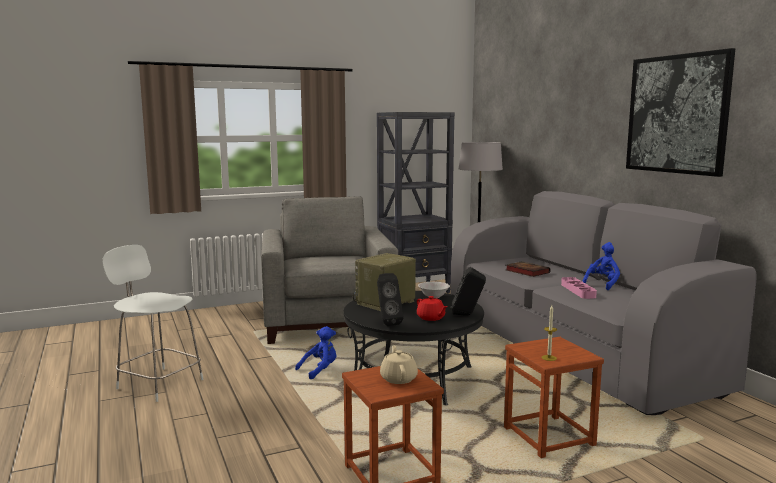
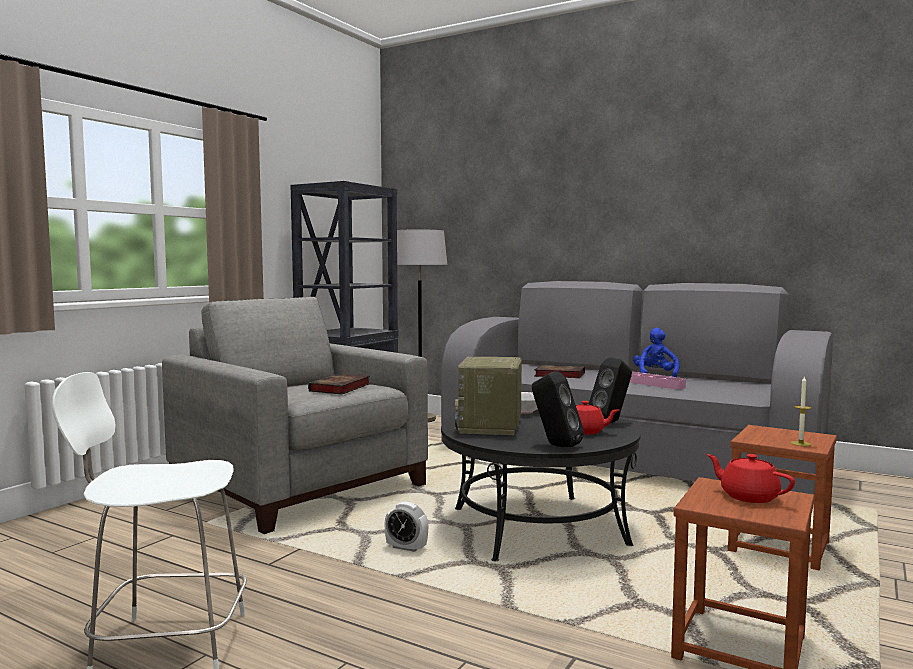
camera: 35 degrees left, 5 degrees down
(320, 370) = (406, 549): blue plush toy -> alarm clock
(334, 262) = (340, 388): none -> book
(398, 378) = (748, 496): beige teapot -> red teapot
(677, 114) = (710, 185): picture -> none

